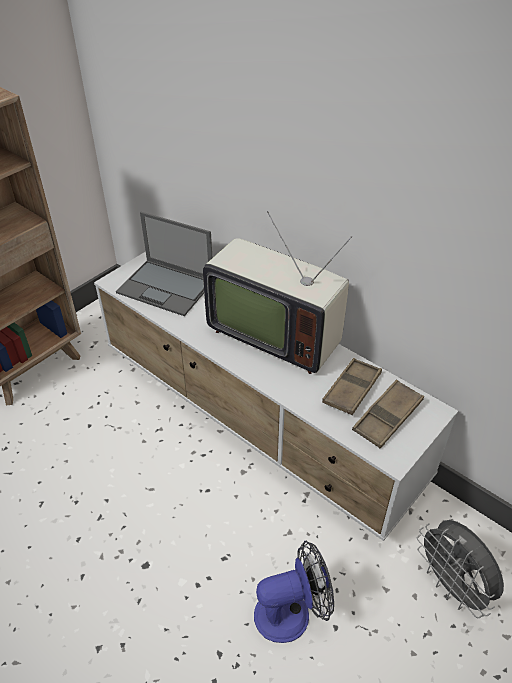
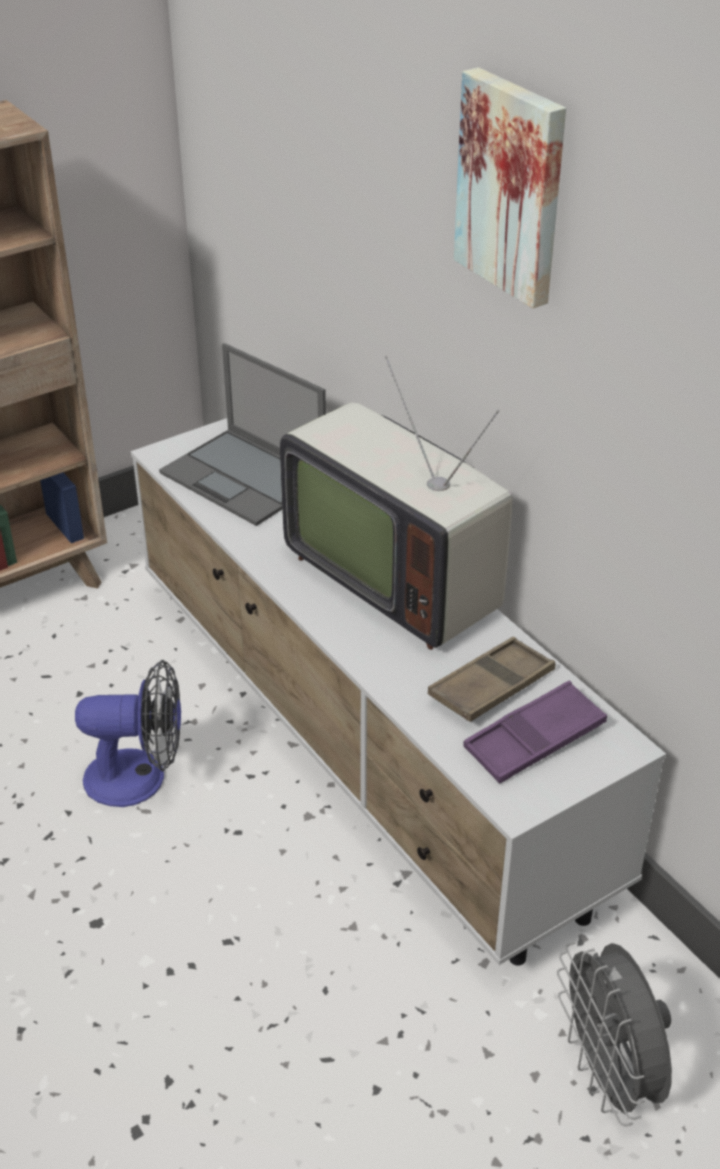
camera: 15 degrees right, 5 degrees down
(291, 612) = (310, 1049): fan -> fan (140, 777)
(346, 100) = (513, 187): none -> picture
(387, 417) = (534, 740): brown tray -> purple tray

